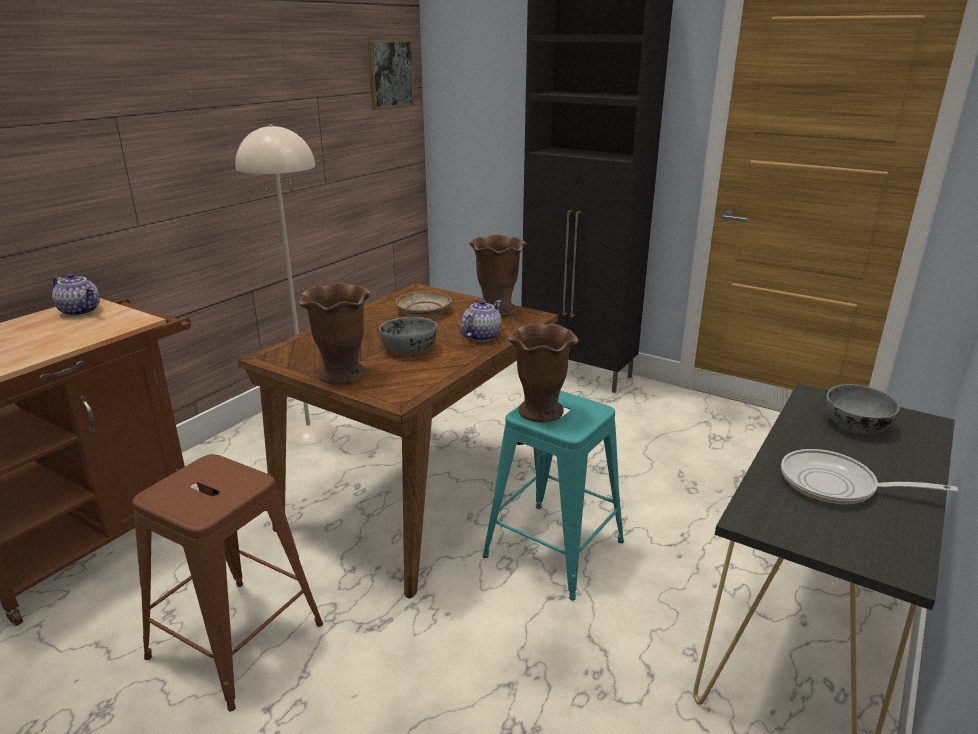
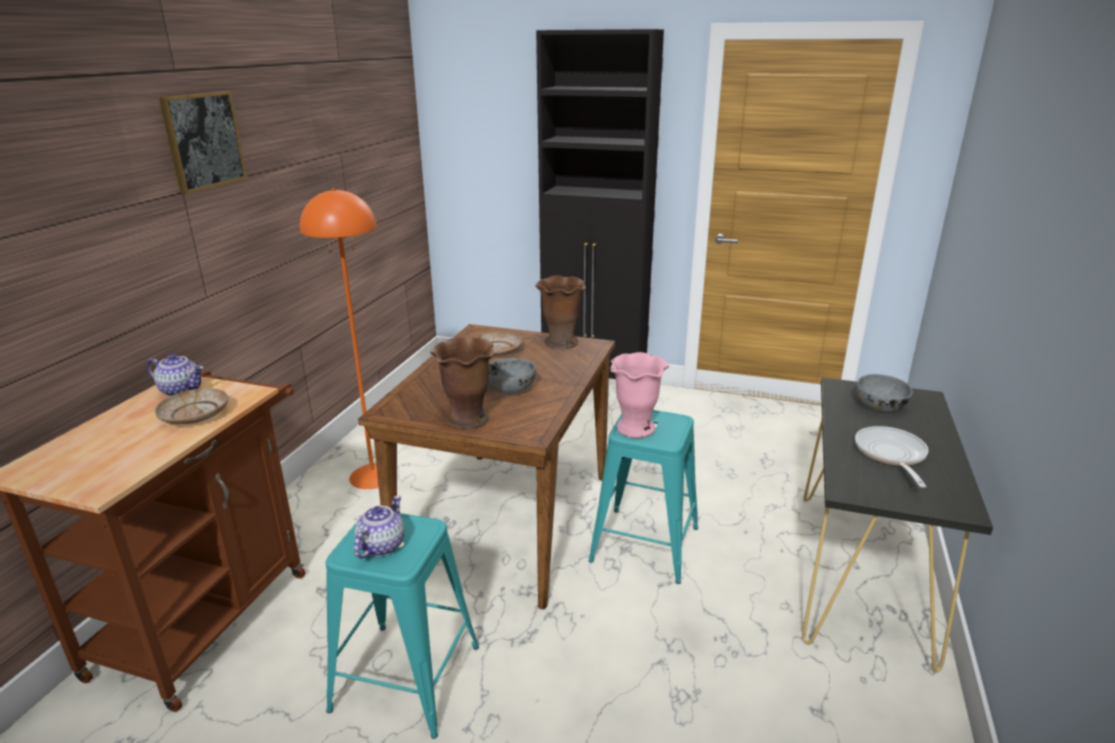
camera: 15 degrees left, 0 degrees up
(71, 334) = (194, 415): none -> beige plate
(236, 640) = (406, 677): brown stool -> turquoise stool
(309, 431) = (373, 475): beige floor lamp -> orange floor lamp
(390, 73) = (395, 123): picture -> picture (203, 140)
(481, 336) = (564, 368): teapot -> teapot (381, 545)
(540, 411) = (635, 428): brown vase -> pink vase
(836, 486) = (891, 455): frying pan -> frying pan turned 90 degrees clockwise

